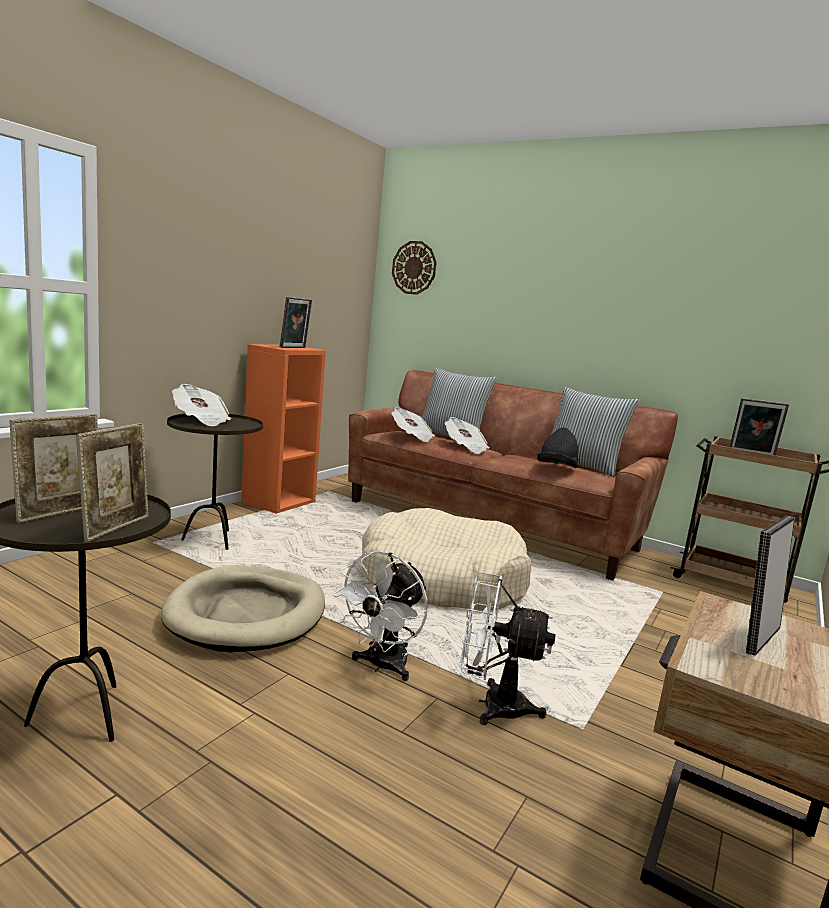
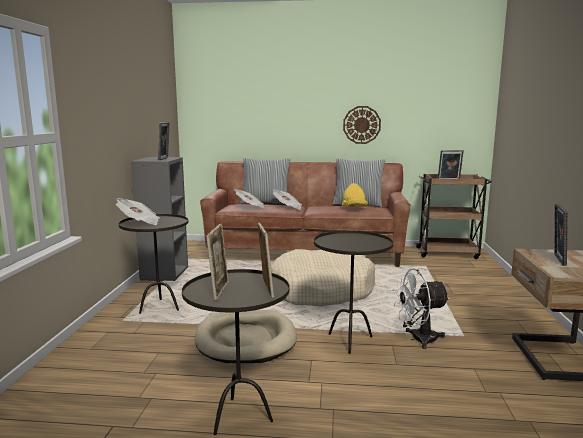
camera: 25 degrees left, 0 degrees up
(278, 502) = (164, 273): orange bookcase -> grey bookcase
(381, 666) = (350, 341): white fan -> brown side table
(414, 268) = (209, 89): wall clock -> wall clock (361, 125)
(556, 468) = (354, 209): black hat -> yellow hat

